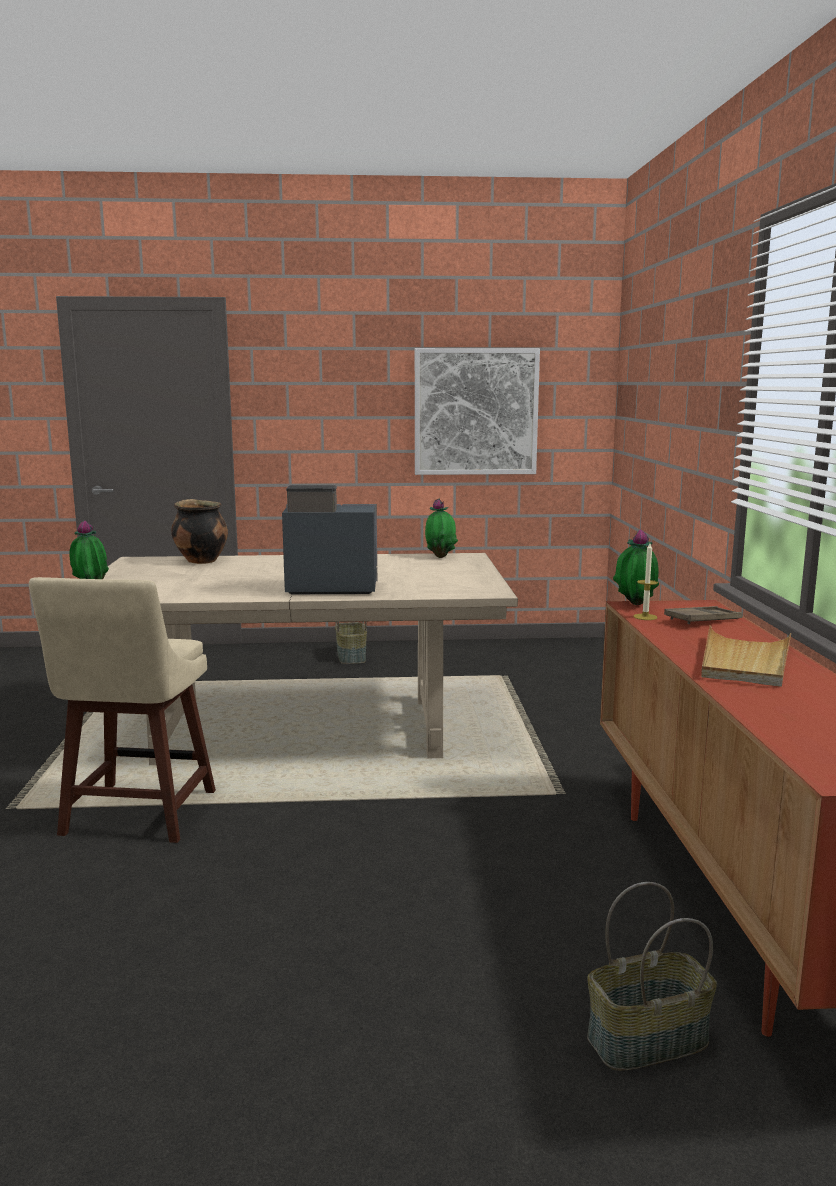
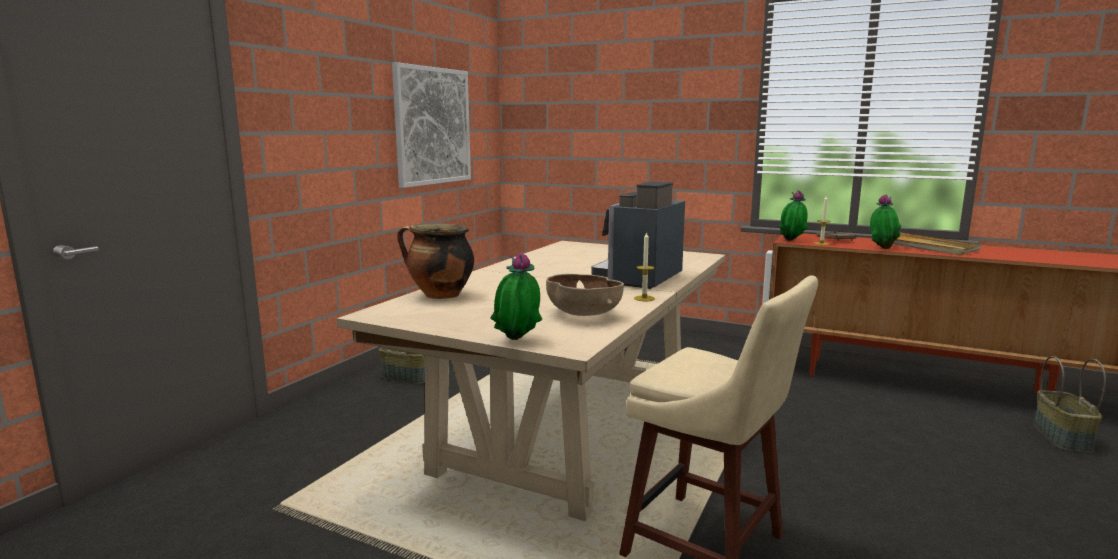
camera: 60 degrees left, 0 degrees up
(176, 590) = (583, 315): none -> brown bowl
(250, 596) = (644, 298): none -> candle
(440, 557) = (561, 248): potted plant -> potted plant (881, 248)

